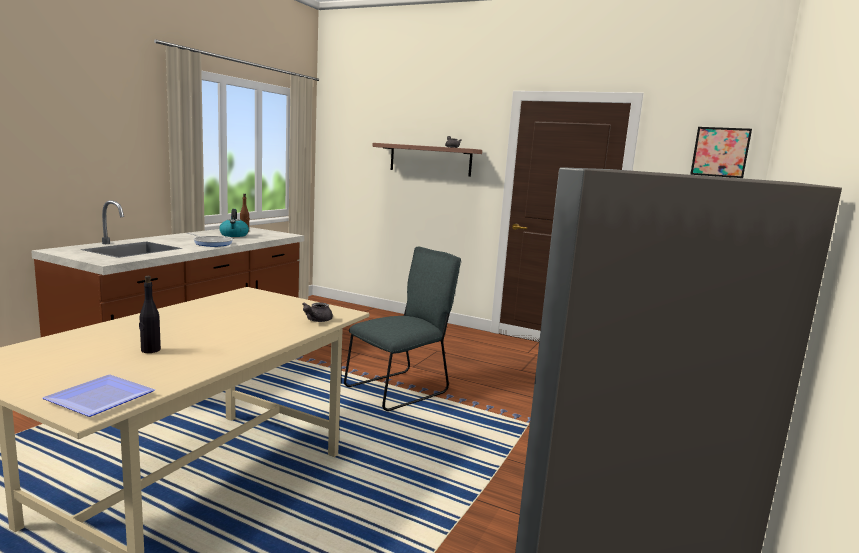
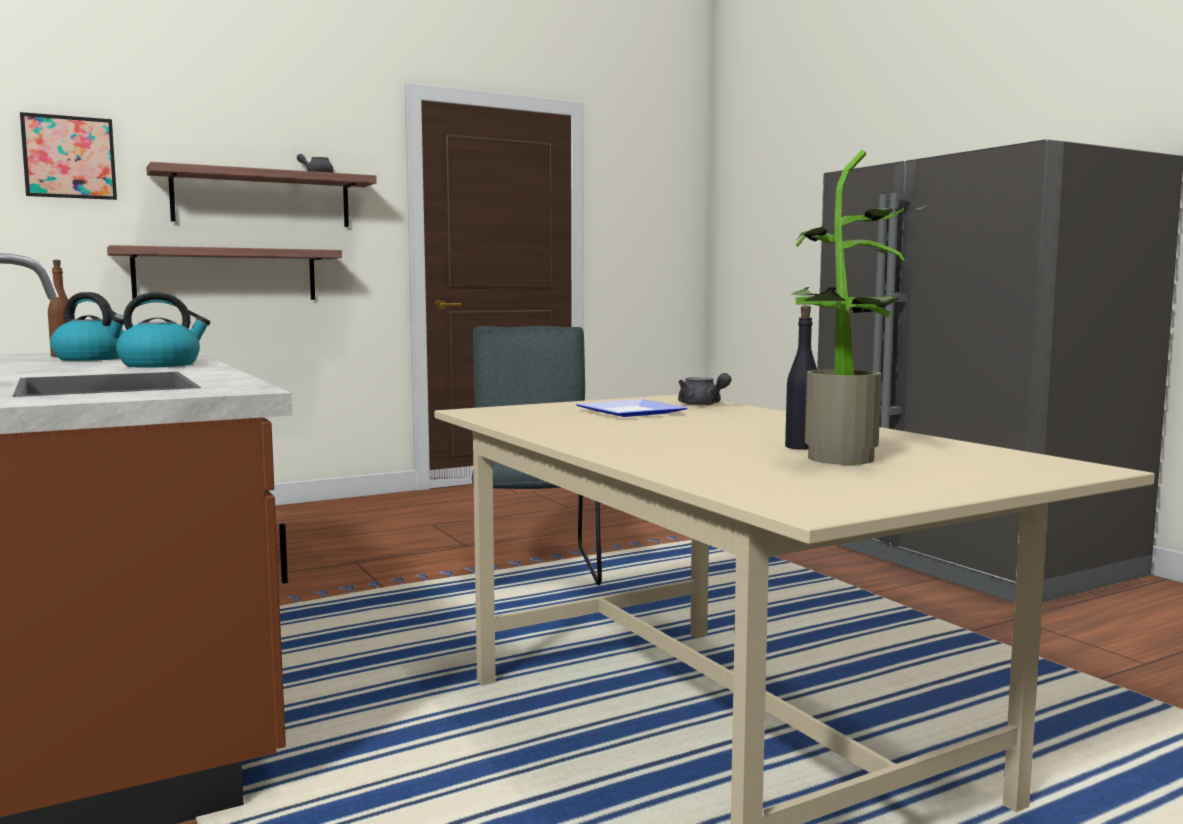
camera: 55 degrees left, 5 degrees down
(99, 400) = (1034, 464): plate -> plate (635, 412)
(104, 361) = (845, 460): none -> potted plant
(211, 243) = (162, 365): frying pan -> kettle
(410, 197) = (226, 274): none -> shelf
(720, 152) = (669, 182): picture -> picture (69, 157)

